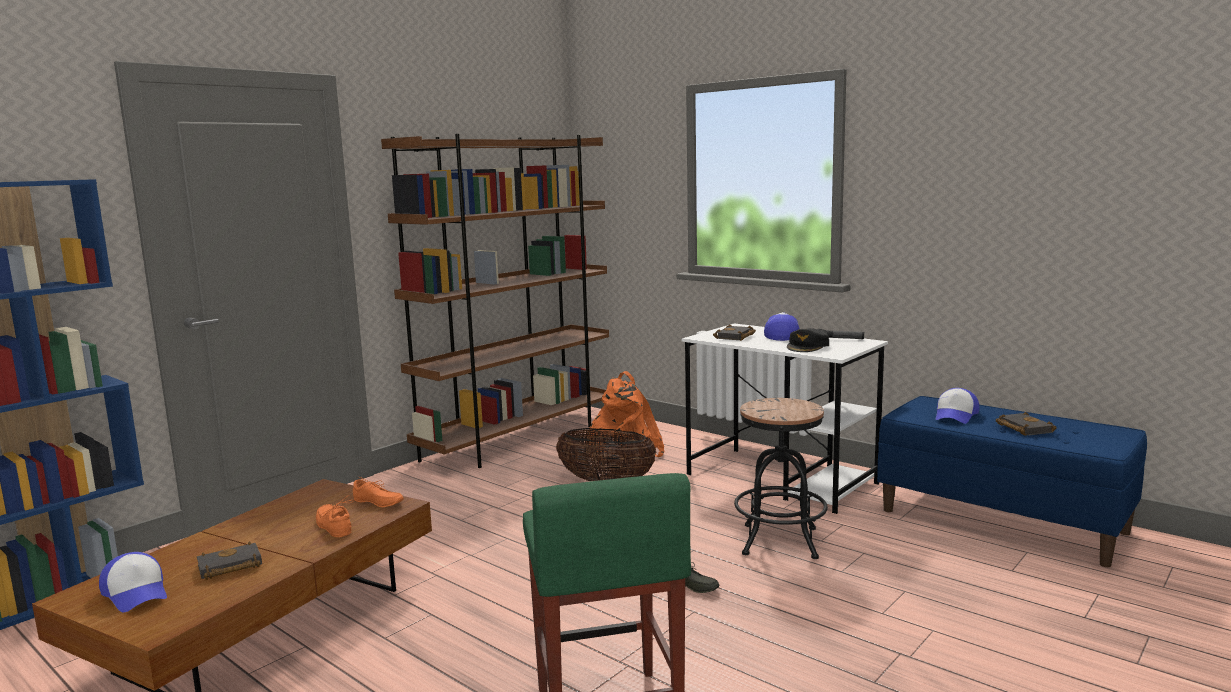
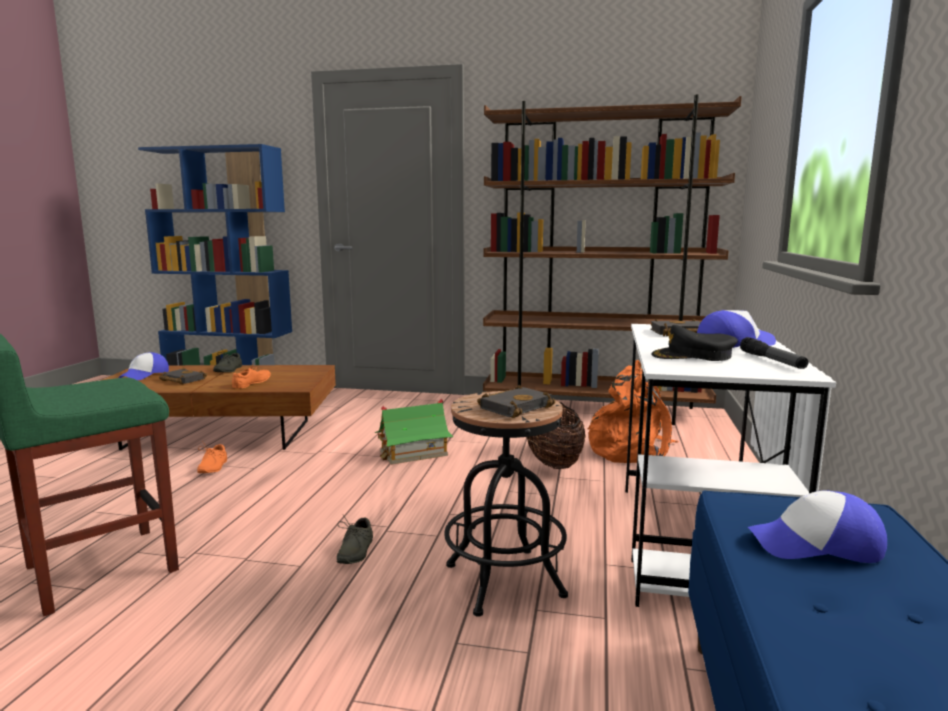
camera: 60 degrees right, 0 degrees up
(226, 536) = (227, 370): none -> grey shoe
(377, 503) = (298, 382): orange shoe -> orange shoe (211, 467)
(509, 528) = (413, 453): none -> toy house
(1022, 428) = (857, 625): black book -> black book (515, 407)

